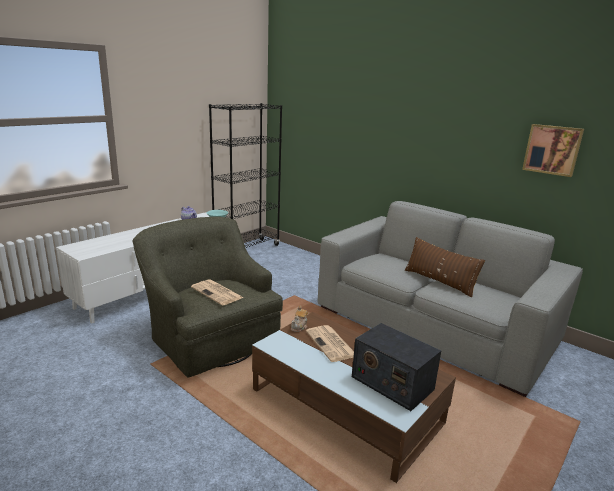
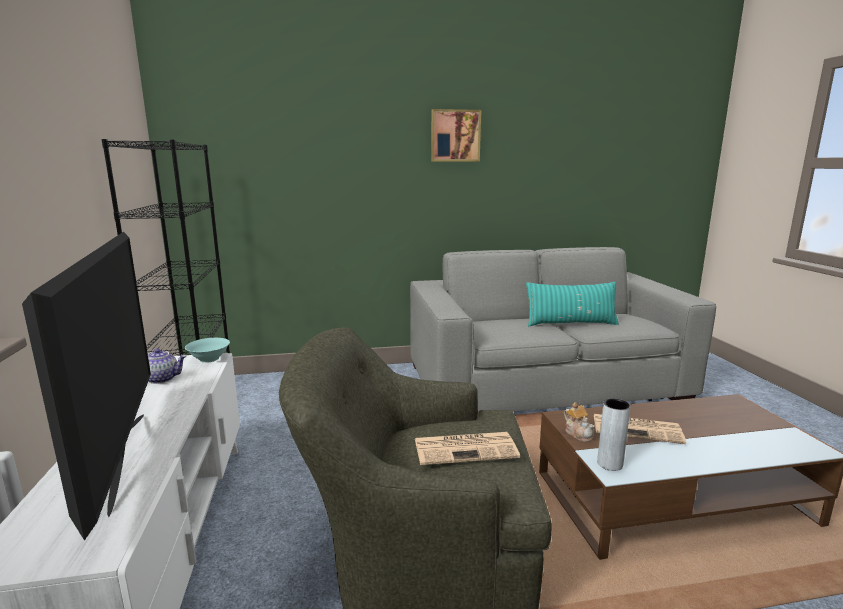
camera: 50 degrees left, 5 degrees down
(130, 238) = (125, 457): none -> television
(276, 341) = (609, 464): none -> grey vase
(391, 383) = (743, 427): radio -> none
(439, 281) = (570, 323): brown pillow -> turquoise pillow
(552, 149) = (589, 165): picture -> picture (455, 136)

